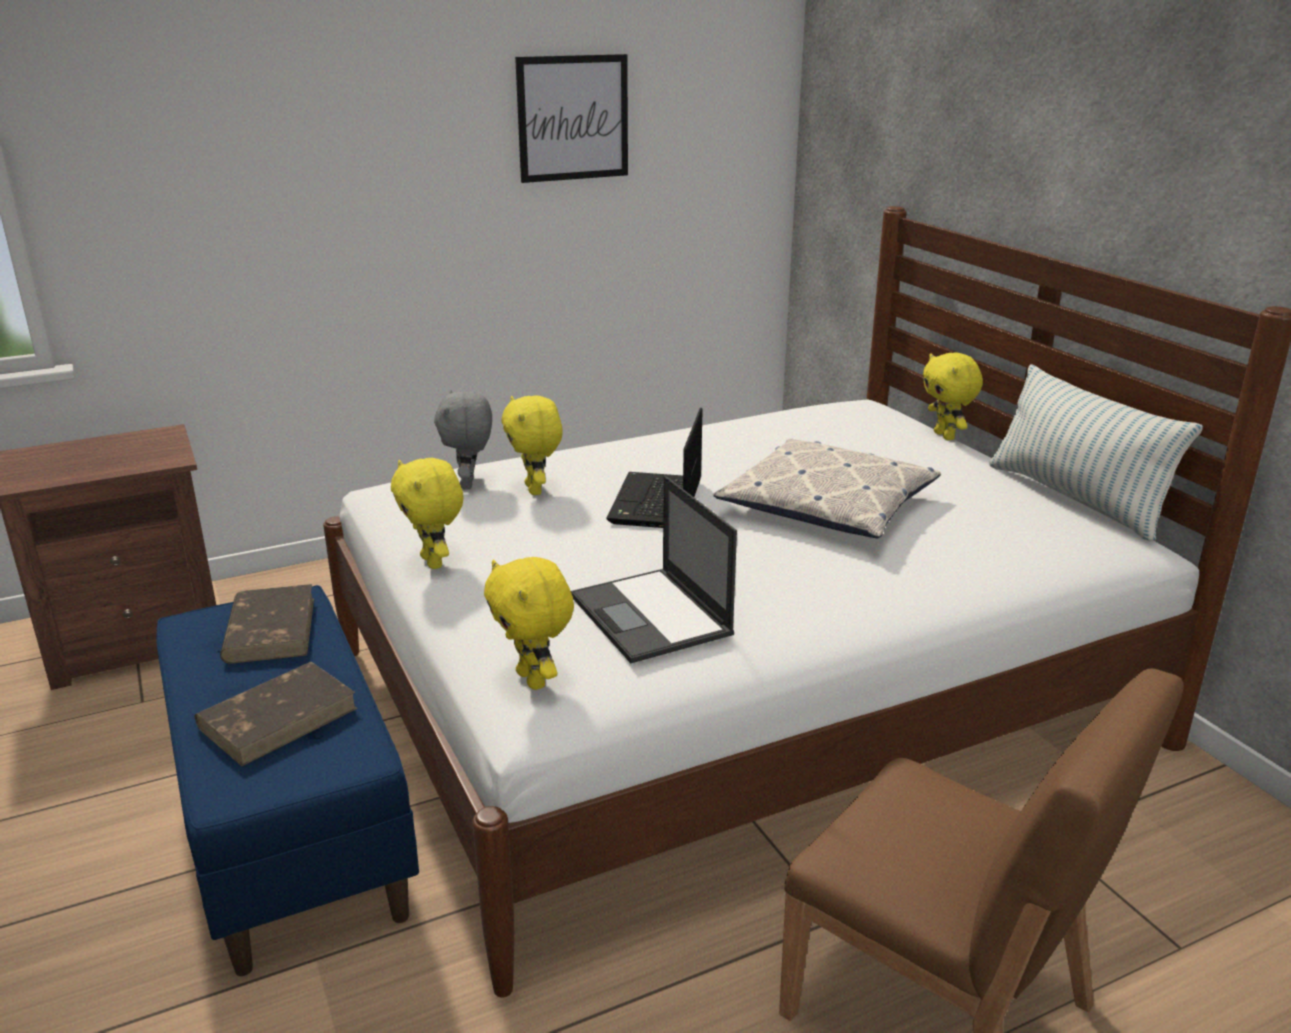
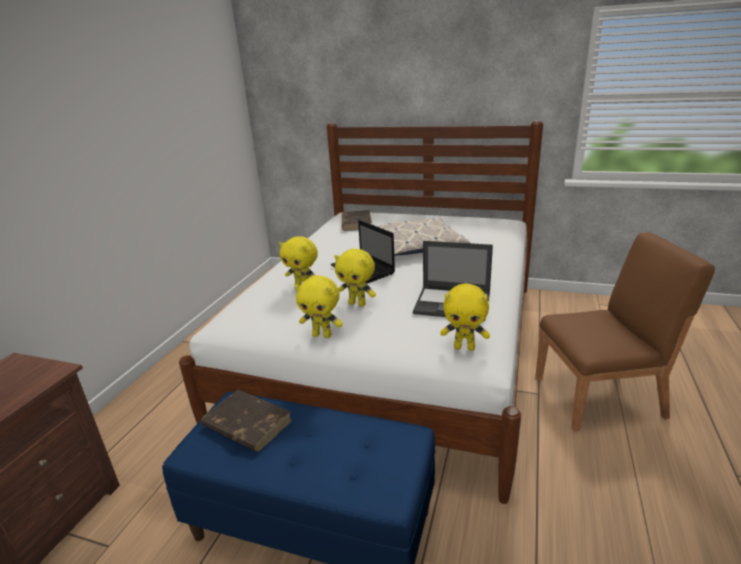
camera: 45 degrees left, 0 degrees up
(279, 717) = (338, 451): brown book -> brown book (356, 223)
(469, 484) = (266, 300): grey plush toy -> none
(573, 118) = (164, 101): picture -> none
(945, 436) = (396, 213): yellow plush toy -> yellow plush toy (357, 304)
(1076, 498) = (470, 215): pillow -> none

